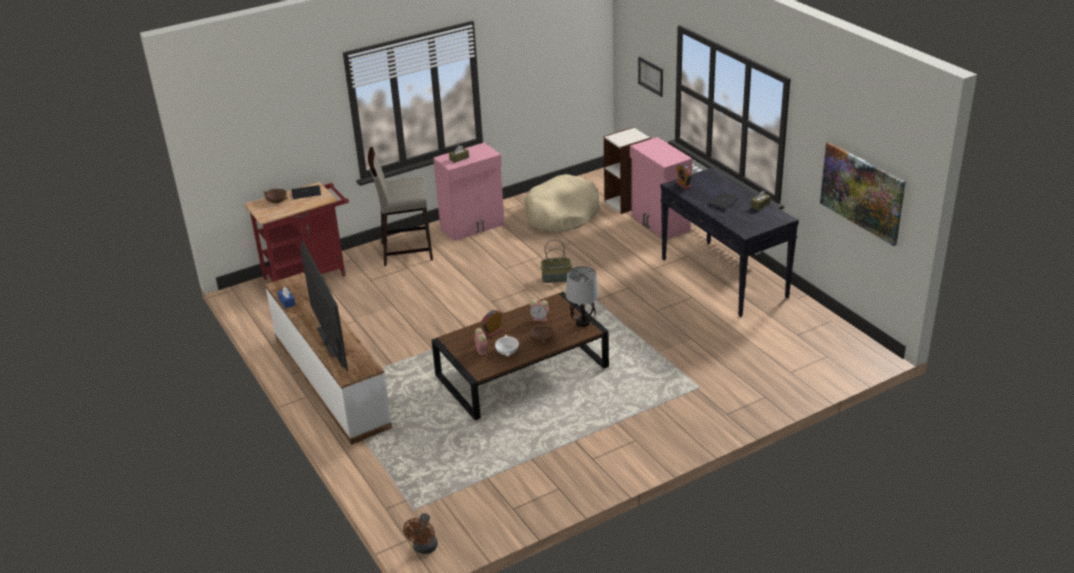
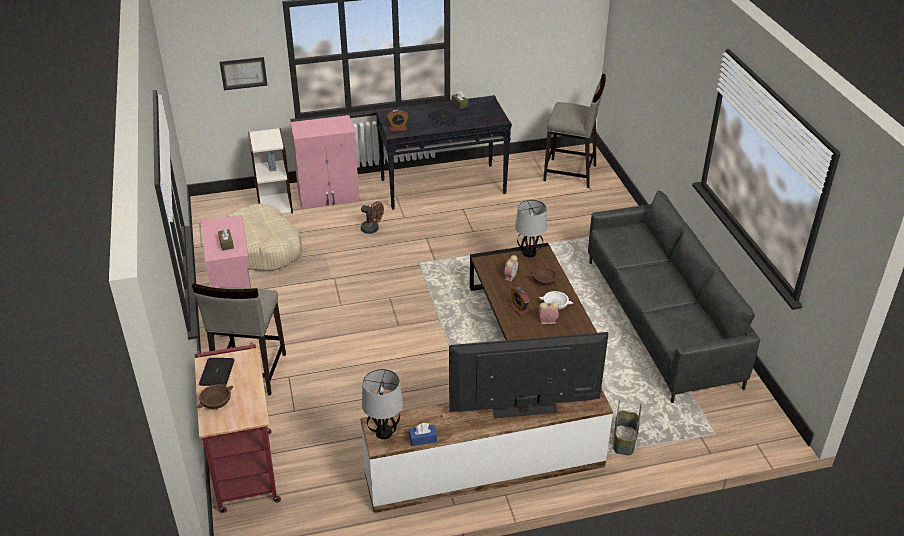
camera: 75 degrees left, 5 degrees up
(290, 285) = (384, 433): none -> table lamp
(424, 549) = (770, 434): brown fan -> brown fan (372, 229)
(557, 278) = (382, 275): basket -> basket (623, 440)
(571, 452) = (659, 321): none -> grey sofa
(816, 352) = (570, 173): none -> beige stool
(862, 192) = (544, 39): picture -> none

